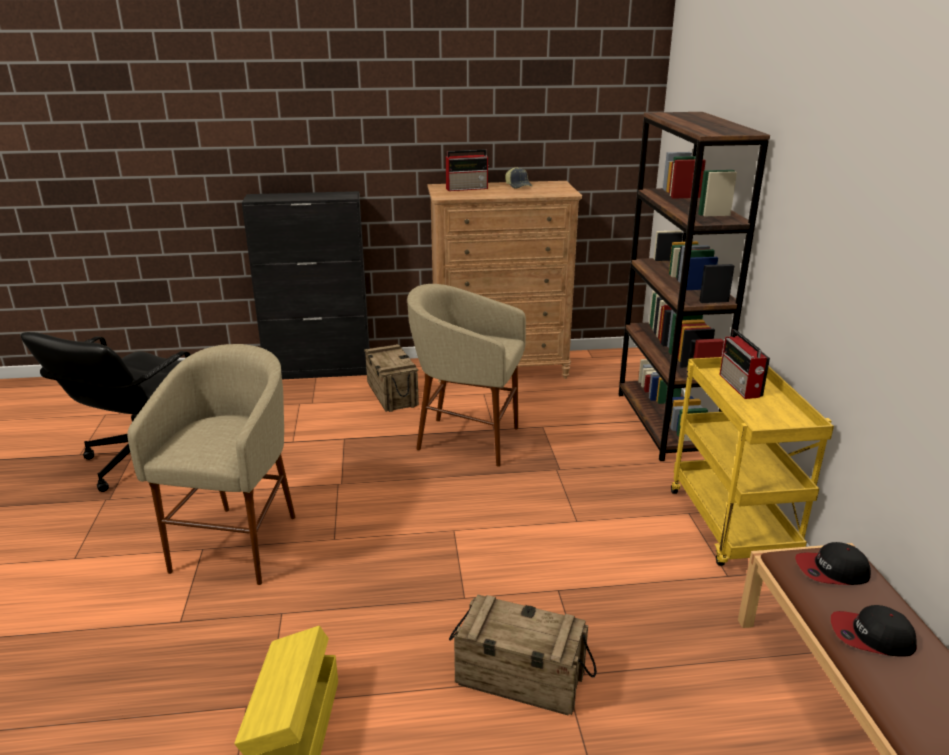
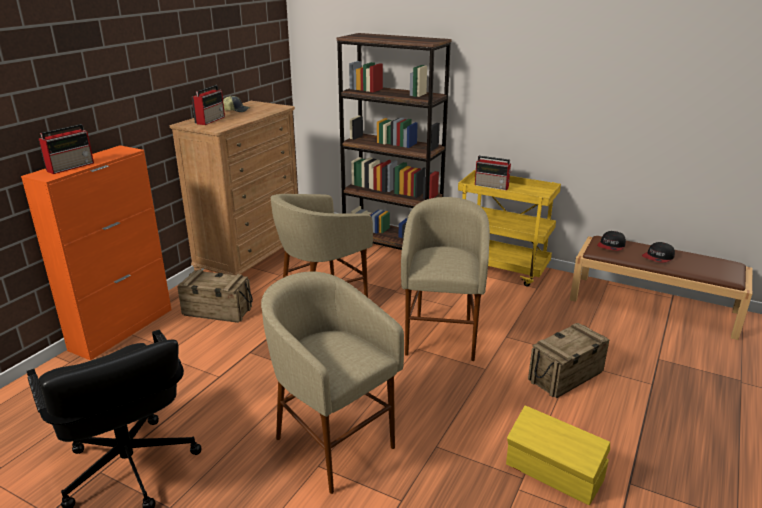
camera: 55 degrees left, 0 degrees up
(284, 197) = (71, 167): none -> radio
(319, 370) = (122, 329): black cabinet -> orange cabinet
(498, 538) = (441, 336): none -> beige stool

